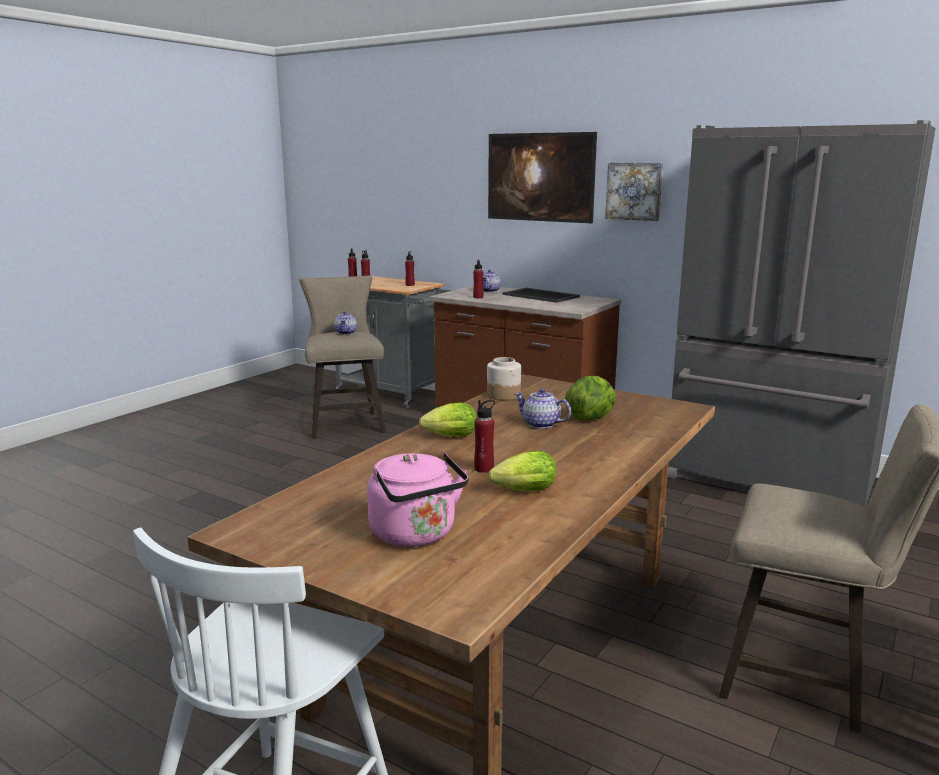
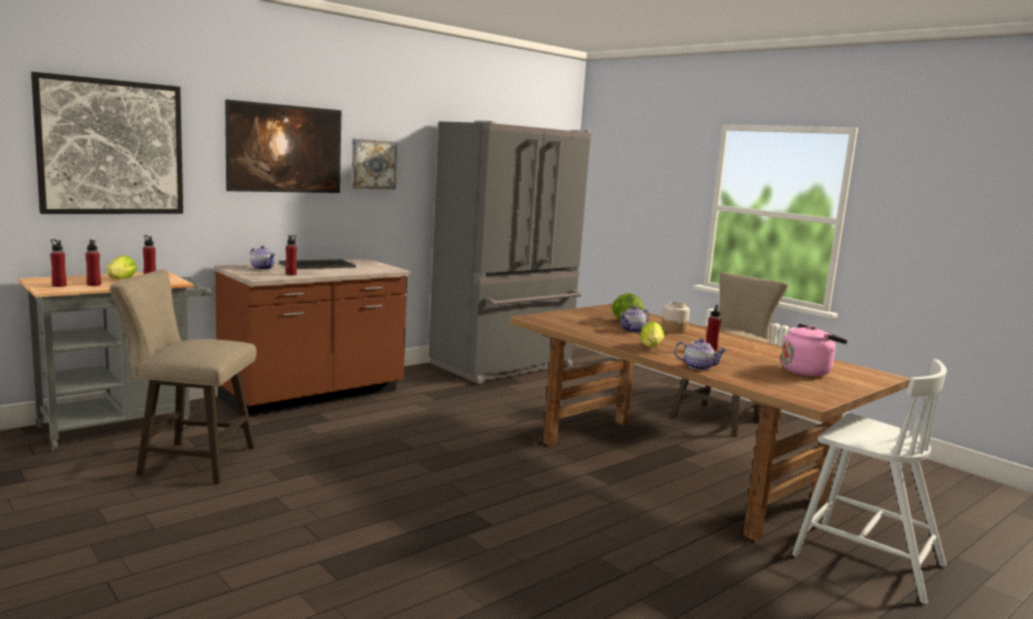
camera: 75 degrees left, 5 degrees down
(346, 333) = (202, 342): teapot -> teapot (698, 367)
(415, 182) = (111, 147): none -> picture
(503, 395) = (563, 326): jar -> jar (673, 330)
(521, 492) = (746, 349): lettuce -> lettuce (120, 280)

